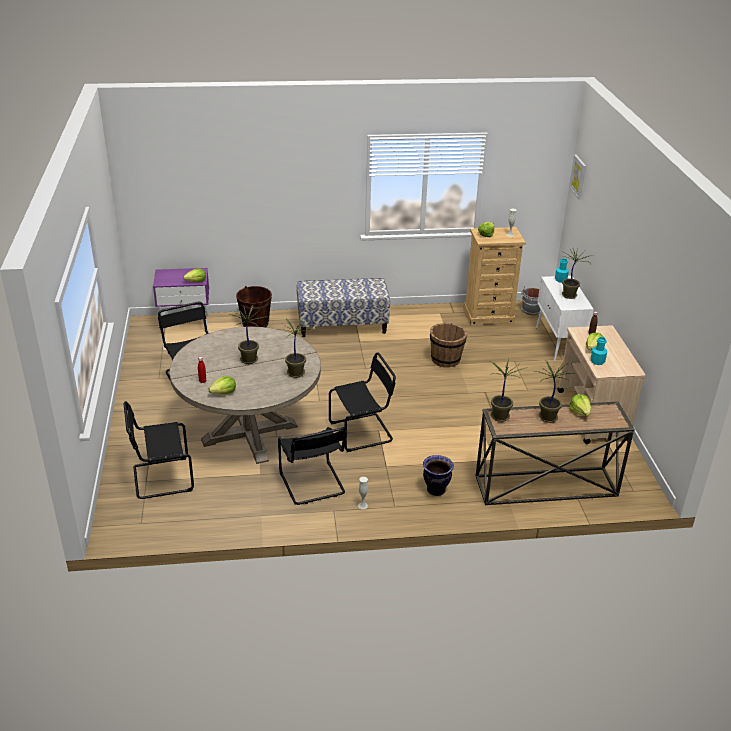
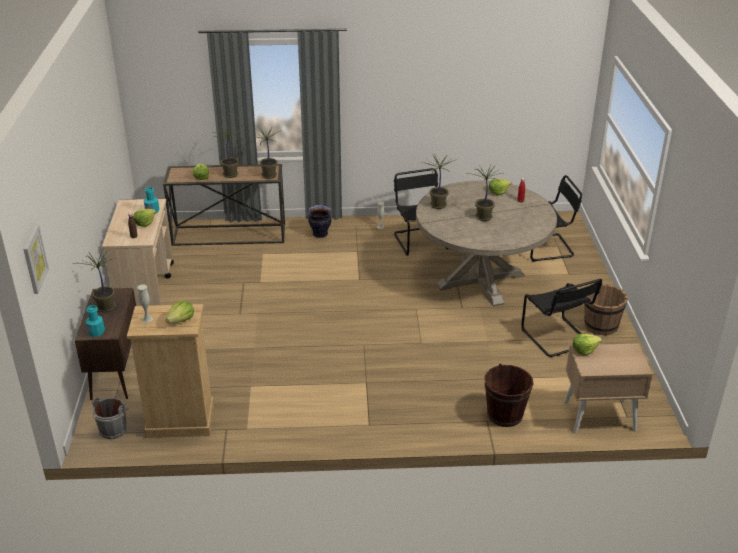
camera: 175 degrees left, 0 degrees up
(186, 324) = (599, 416): purple nightstand -> beige nightstand
(342, 325) = (386, 409): bench -> none
(363, 432) = (374, 278): black chair -> none
(446, 359) = (266, 353): brown bucket -> brown bucket (600, 326)
(558, 344) = (116, 372): white cabinet -> brown cabinet

